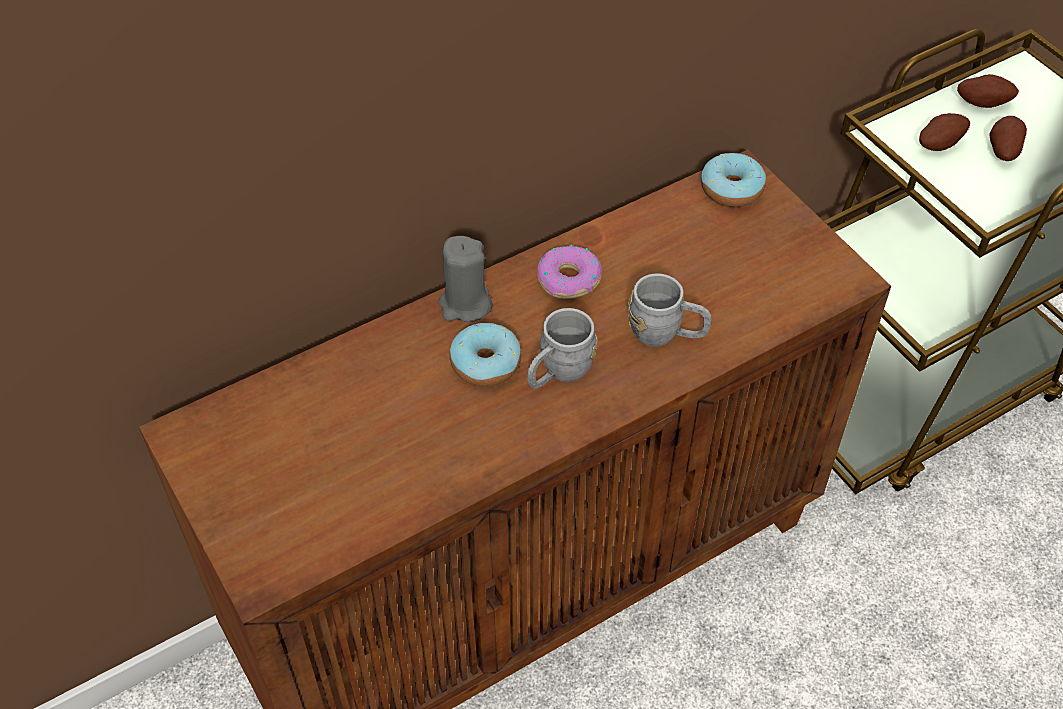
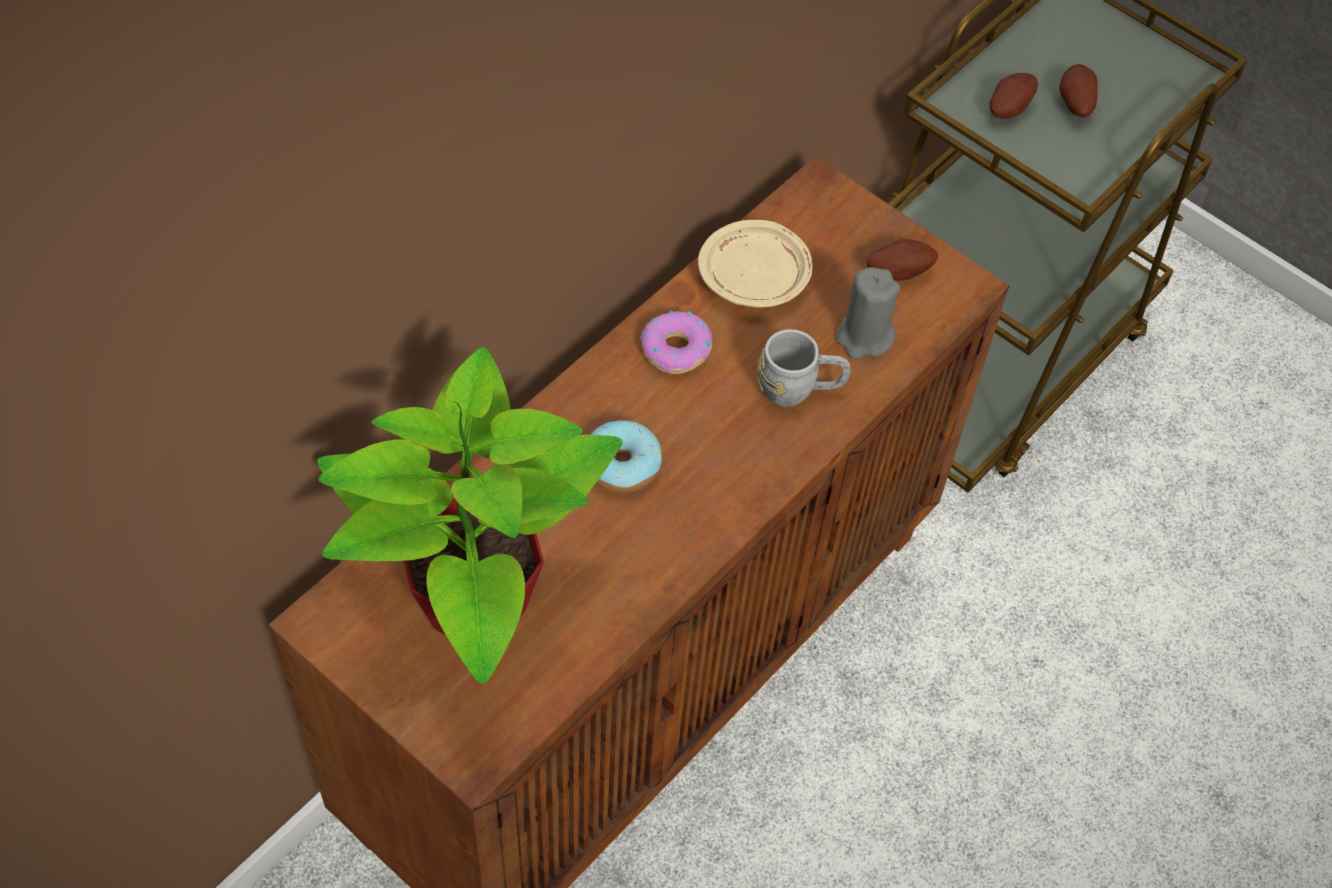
camera: 20 degrees left, 5 degrees up
(313, 449) = (473, 604): none -> potted plant
(465, 304) = (575, 402): grey candle -> grey candle (864, 337)
(558, 373) = (702, 459): grey mug -> none
(659, 235) = (755, 277): none -> beige plate
(731, 189) = (814, 207): donut -> none
(983, 102) = (1039, 49): potato -> potato (898, 271)

